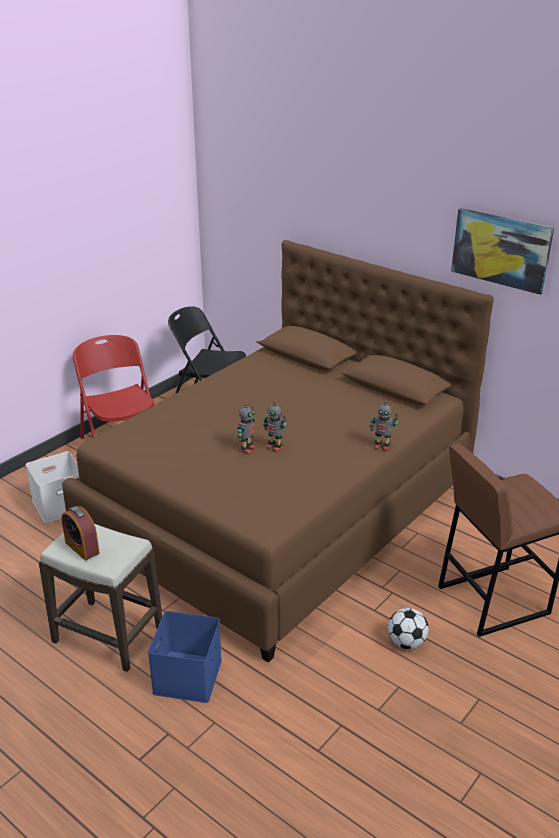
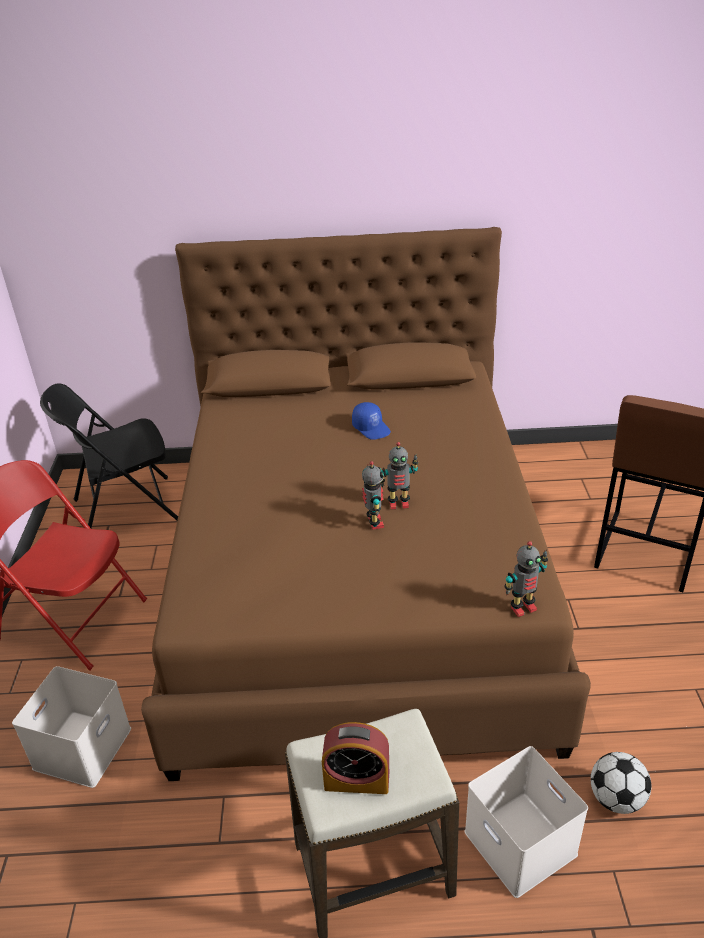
camera: 40 degrees left, 5 degrees up
(188, 677) = (523, 843): blue storage box -> white storage box
(324, 404) = (372, 428): none -> blue cap
(382, 447) = (495, 444): toy robot -> toy robot (522, 607)
(406, 642) = (643, 640): football -> football (616, 799)
(501, 250) = (496, 168): picture -> none

